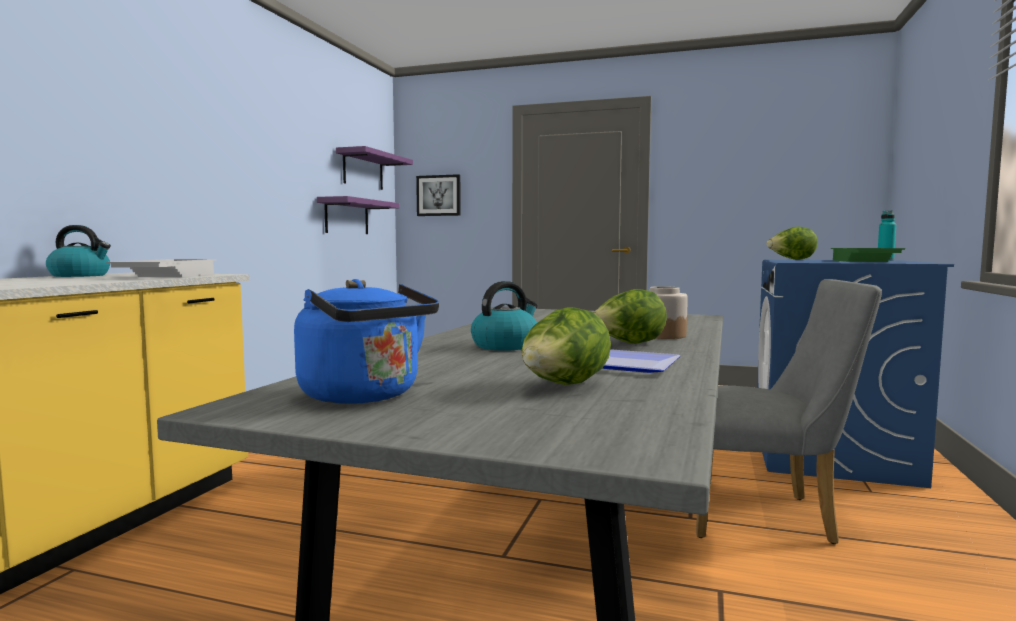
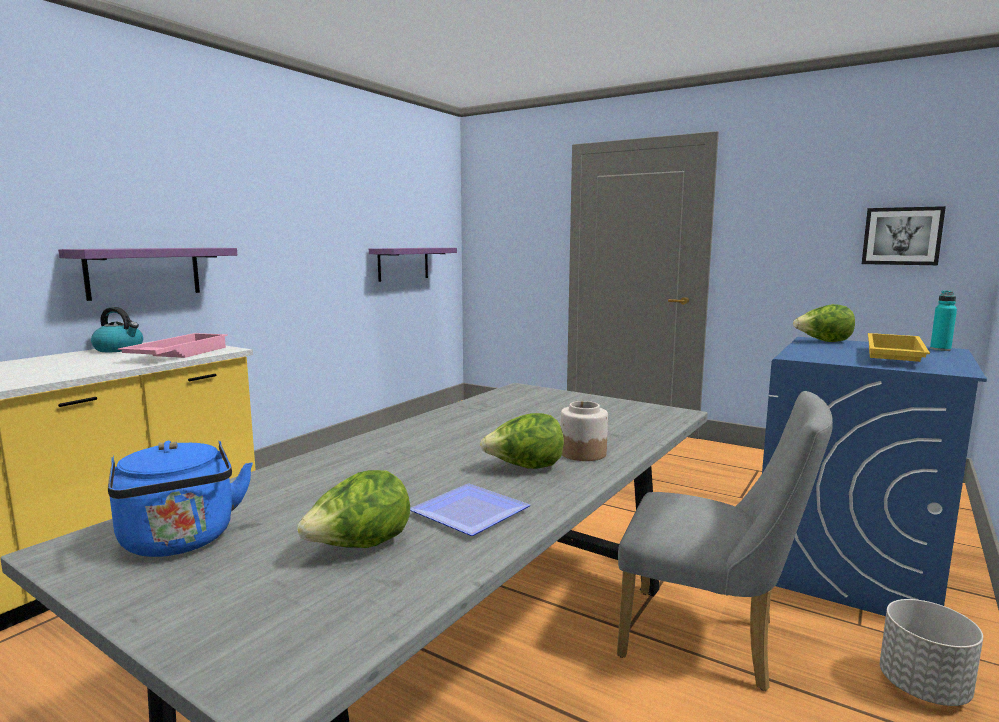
camera: 15 degrees right, 5 degrees up
(166, 276) = (177, 354): white tray -> pink tray
(363, 170) = (422, 216): purple shelf -> purple shelf (144, 272)
(439, 195) = (501, 237): picture -> picture (902, 236)
(505, 345) = (405, 460): kettle -> none
(862, 261) = (891, 357): green tray -> yellow tray
(949, 525) = (924, 688): none -> grey planter

